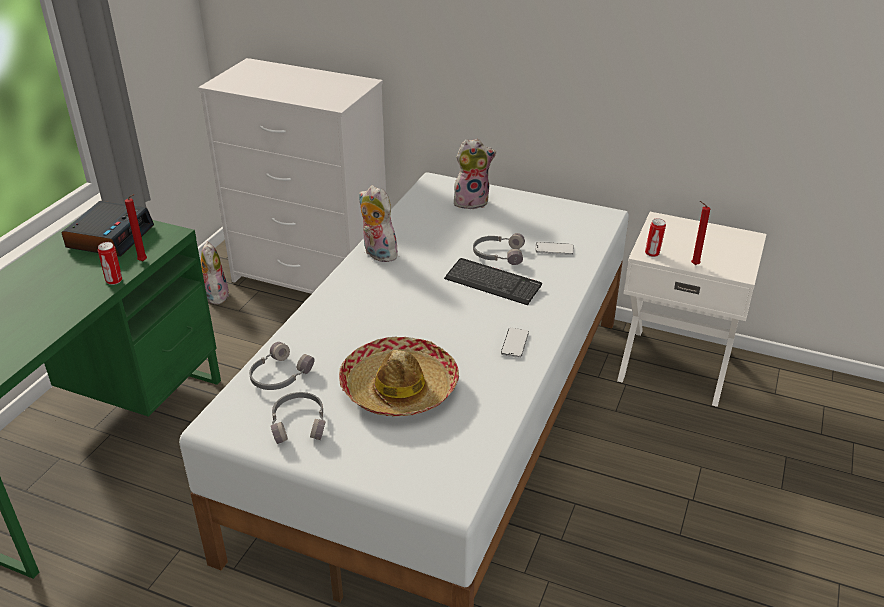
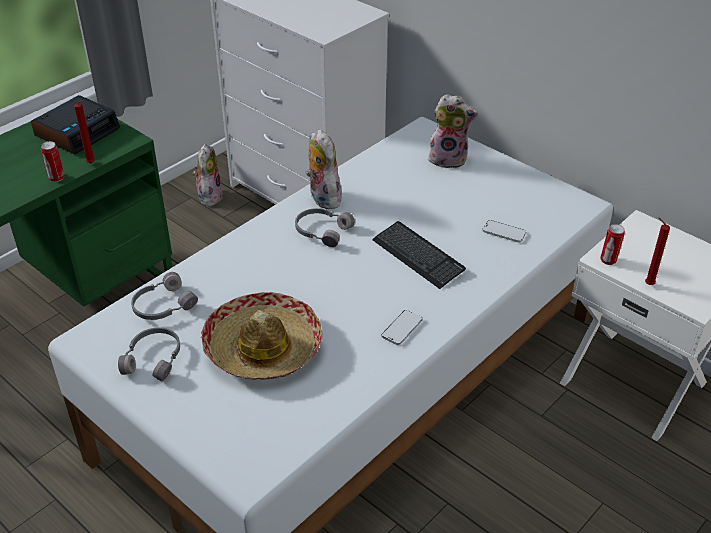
camera: 20 degrees right, 5 degrees up
(498, 254) = (442, 225): grey headphones -> grey headphones (322, 231)

